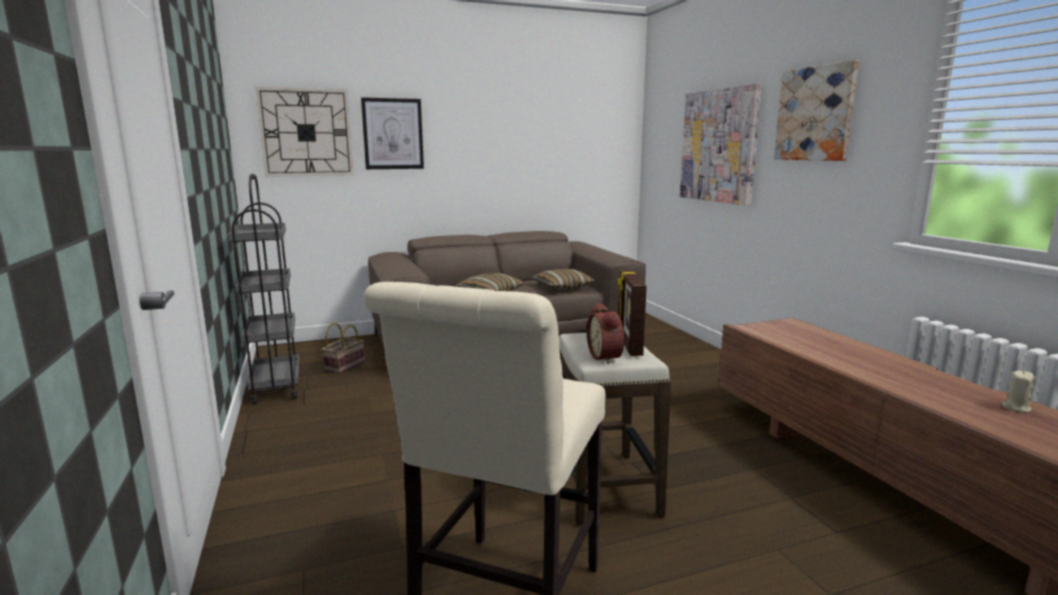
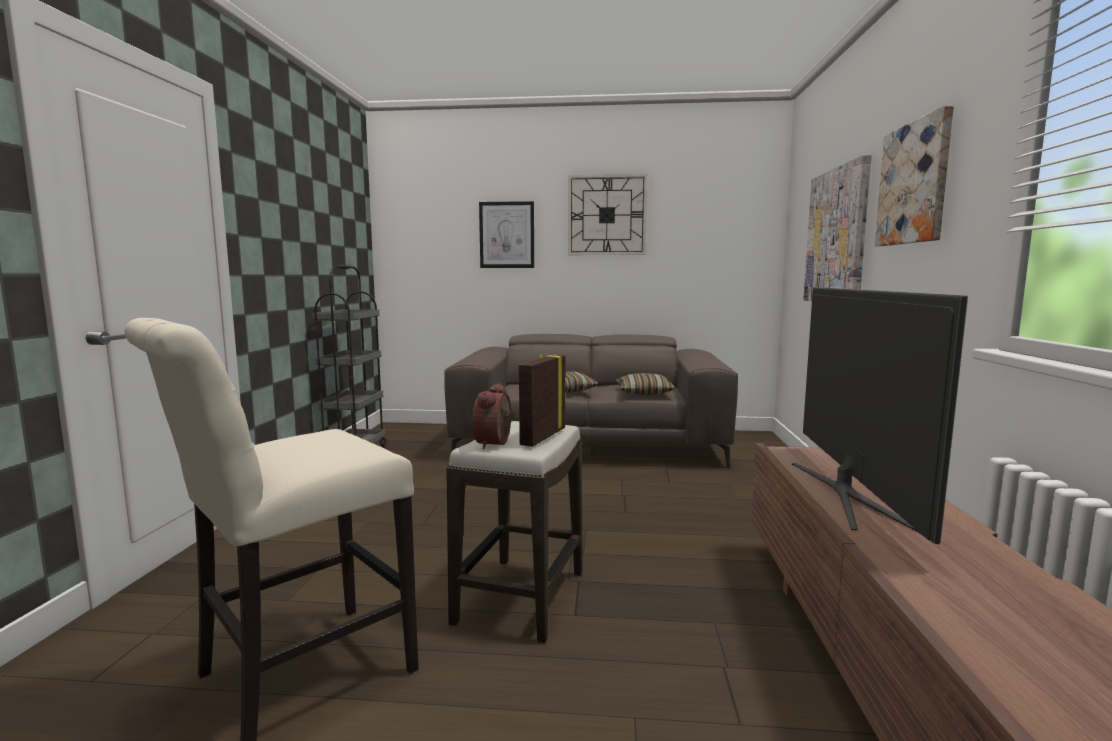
camera: 25 degrees right, 5 degrees down
(306, 132) = (431, 235): wall clock -> wall clock (607, 215)
(344, 365) = (426, 446): basket -> none
(832, 355) = (849, 493): none -> television
(1015, 407) = (1049, 605): beige candle -> none

